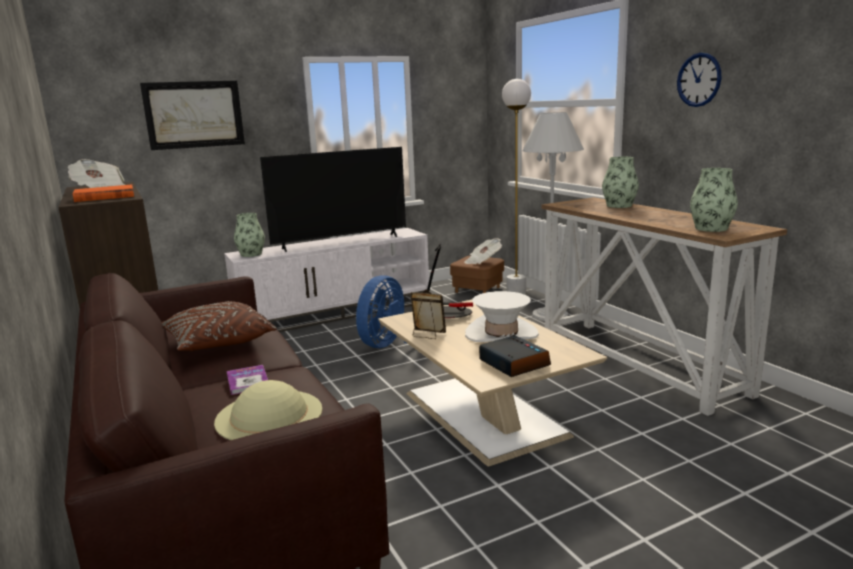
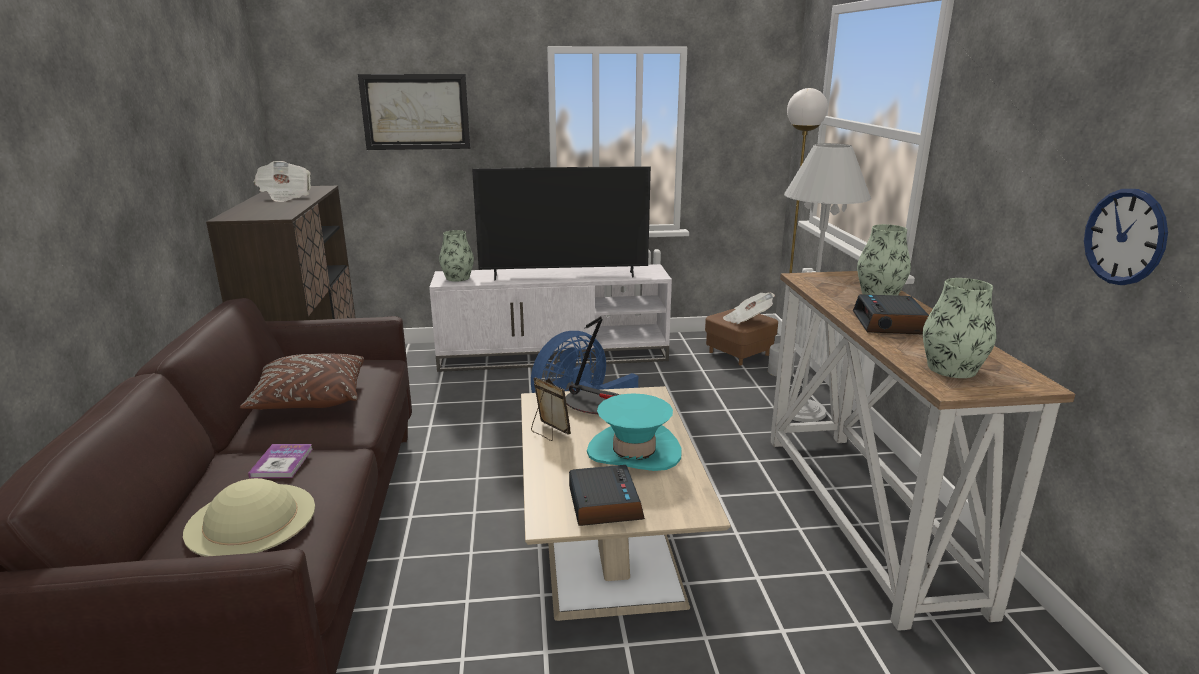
camera: 20 degrees right, 5 degrees up
(104, 197) = (266, 211): orange book -> none
(501, 334) = (634, 451): white hat -> turquoise hat
(646, 216) = (890, 323): none -> alarm clock
(699, 80) = (1020, 127): wall clock -> wall clock (1124, 237)

